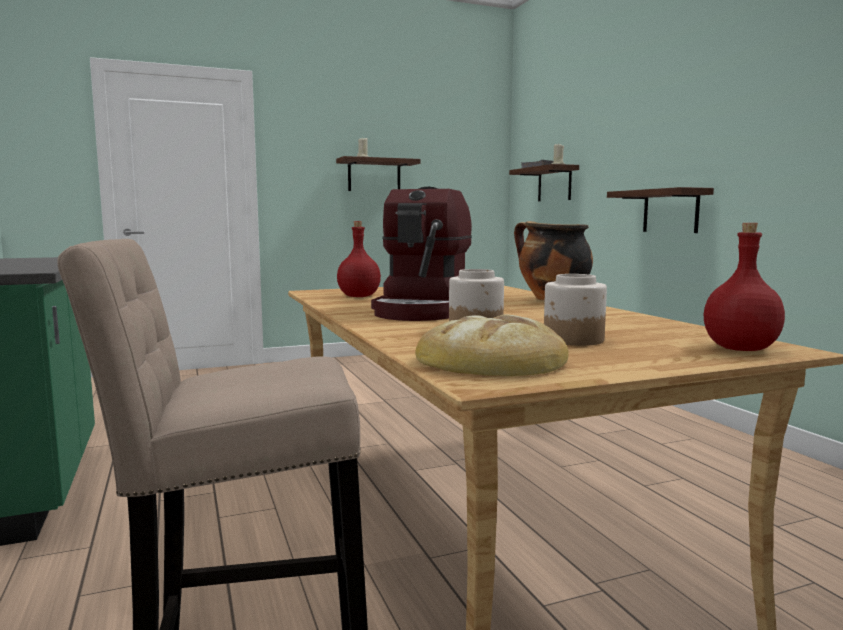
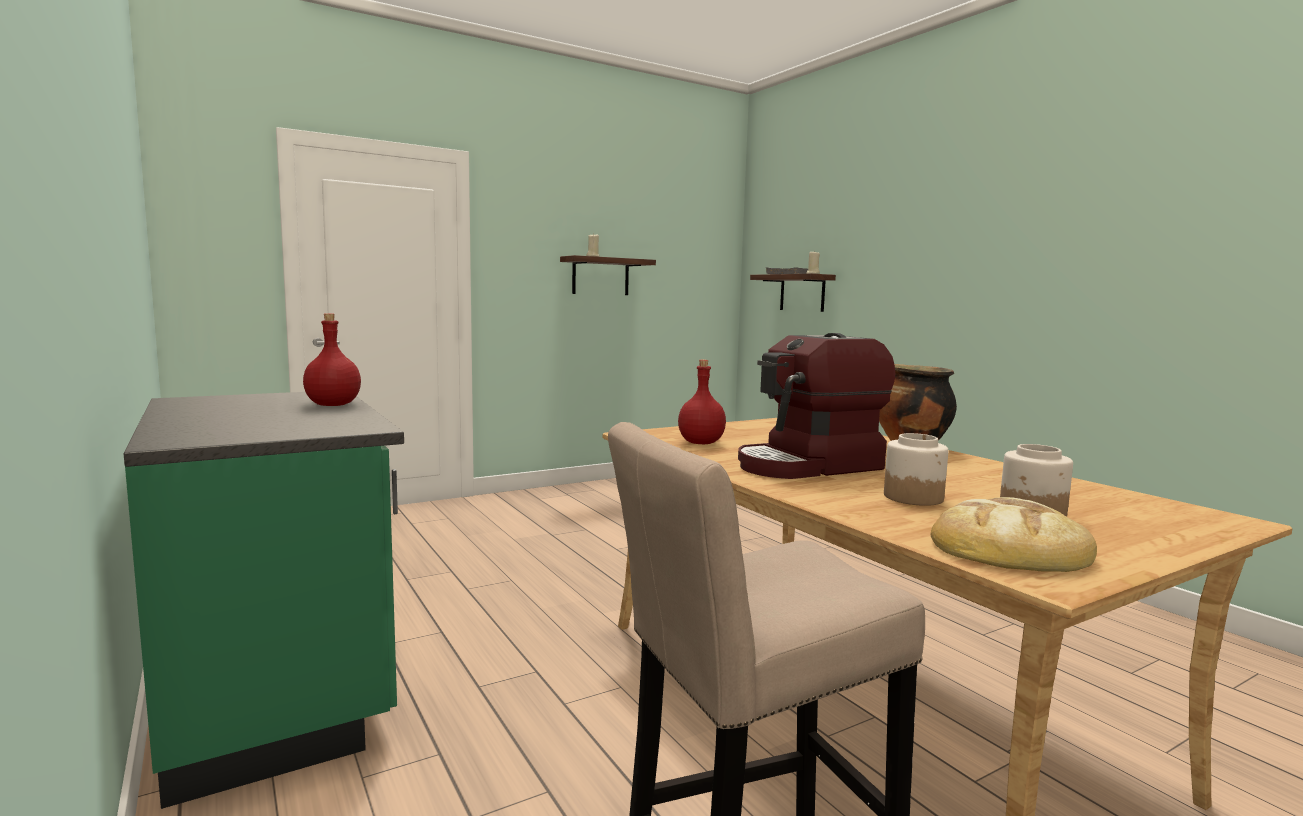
camera: 10 degrees left, 0 degrees up
(424, 310) = (809, 466): coffee machine -> coffee machine turned 60 degrees clockwise
(670, 211) = (952, 334): shelf -> none
(738, 349) = (1197, 521): red bottle -> red bottle (332, 405)

